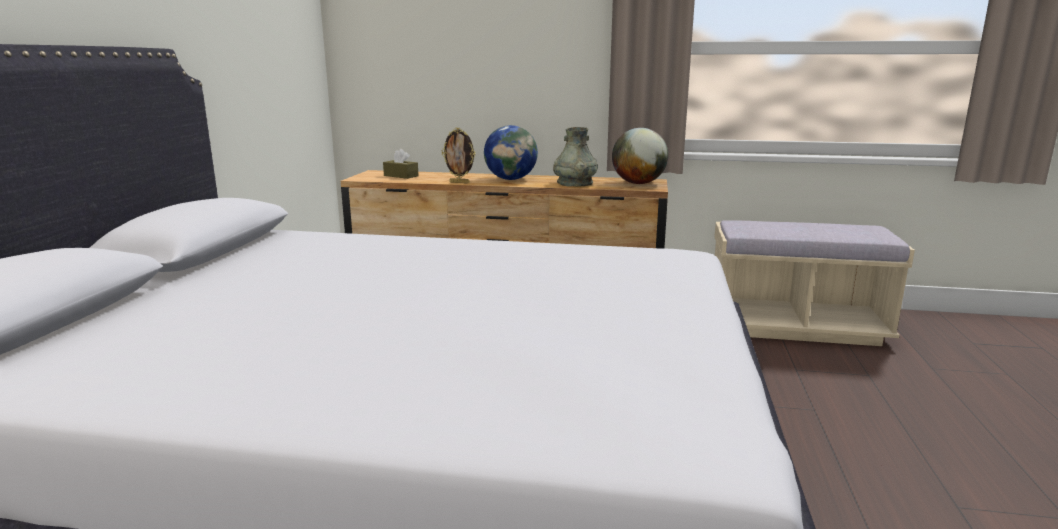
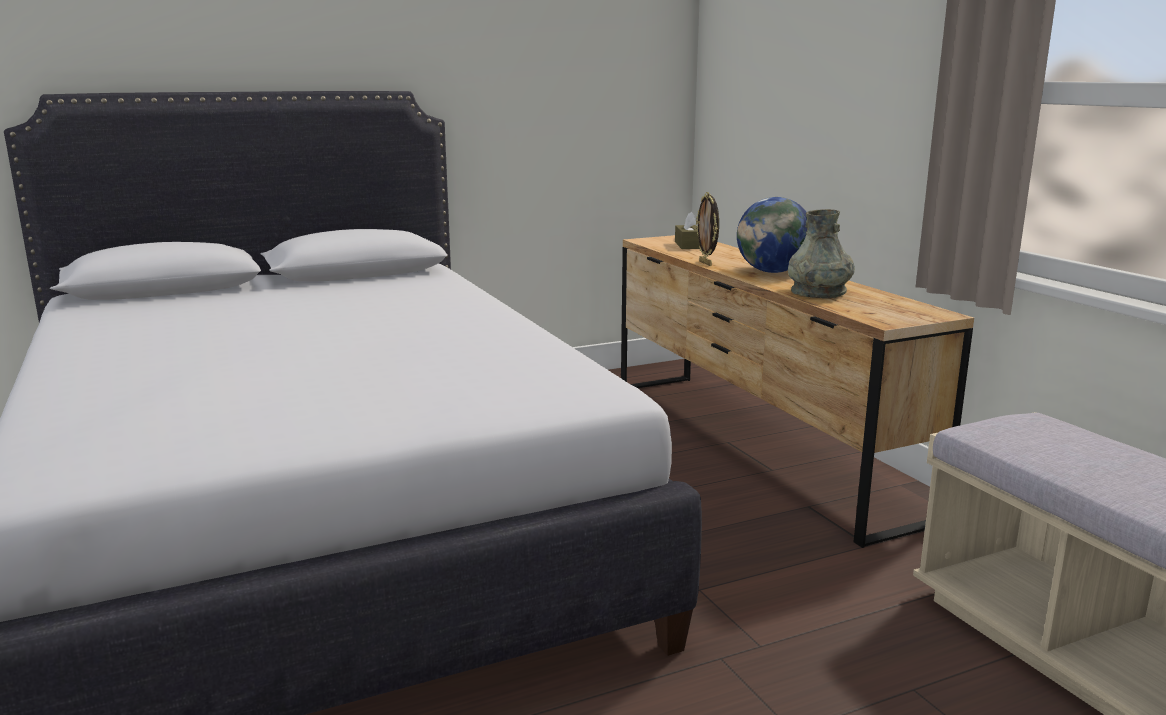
camera: 55 degrees right, 0 degrees up
(638, 183) = (898, 312): globe -> none

